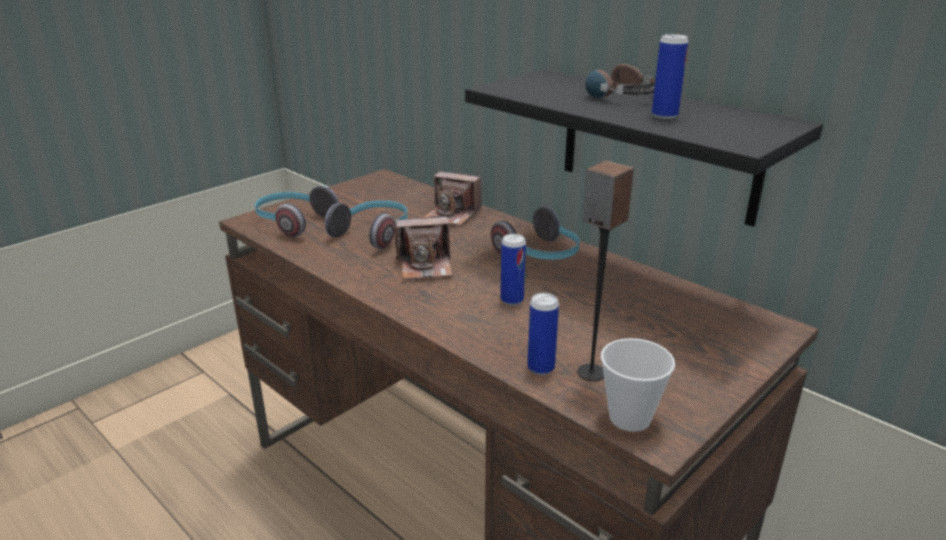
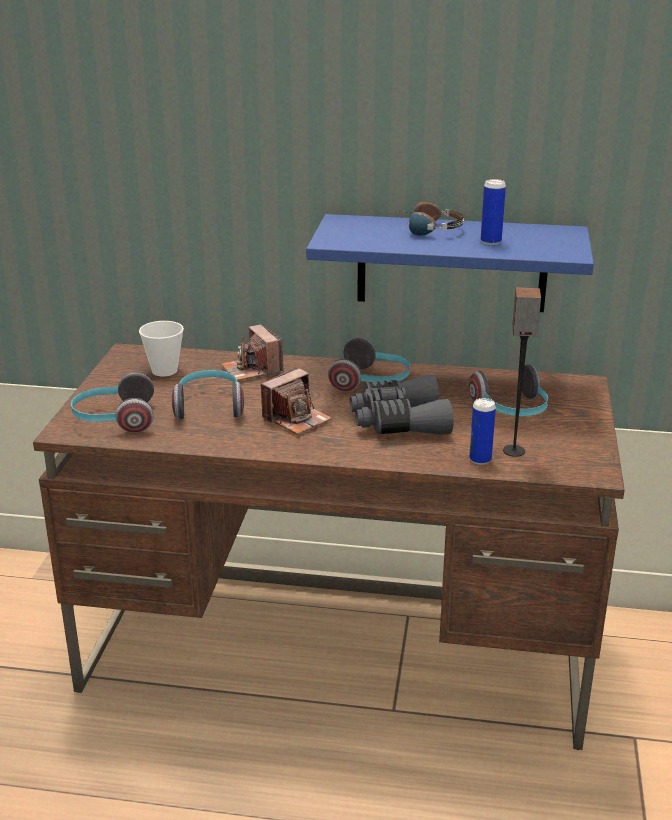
camera: 35 degrees left, 0 degrees up
(452, 215) = (252, 370): camera -> camera turned 75 degrees clockwise
(512, 300) = (398, 422): can -> grey binoculars
(629, 418) = (568, 468): cup -> cup (164, 371)
(648, 328) = (512, 410): none -> headphones
(658, 145) = (451, 263): black shelf -> blue shelf

